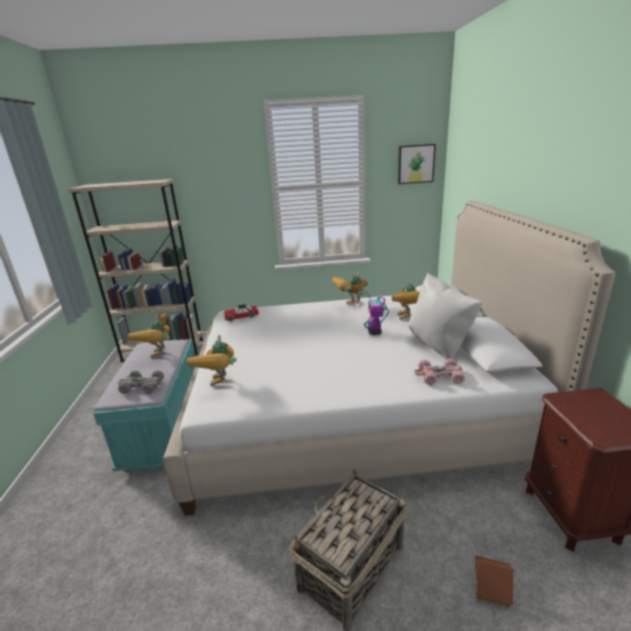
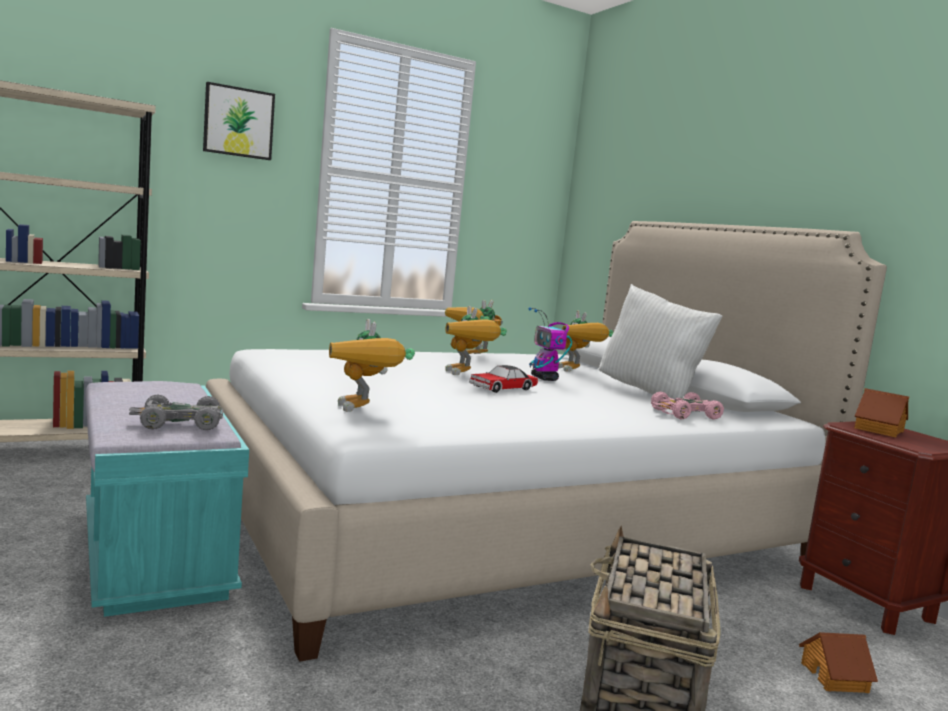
camera: 25 degrees left, 15 degrees down
(159, 357) = (170, 395): toy robot -> toy robot (467, 375)
(241, 316) = (298, 352): toy car -> toy car (502, 388)
(415, 164) = (533, 176): picture -> picture (238, 122)
(587, 406) = (880, 430): none -> toy house

